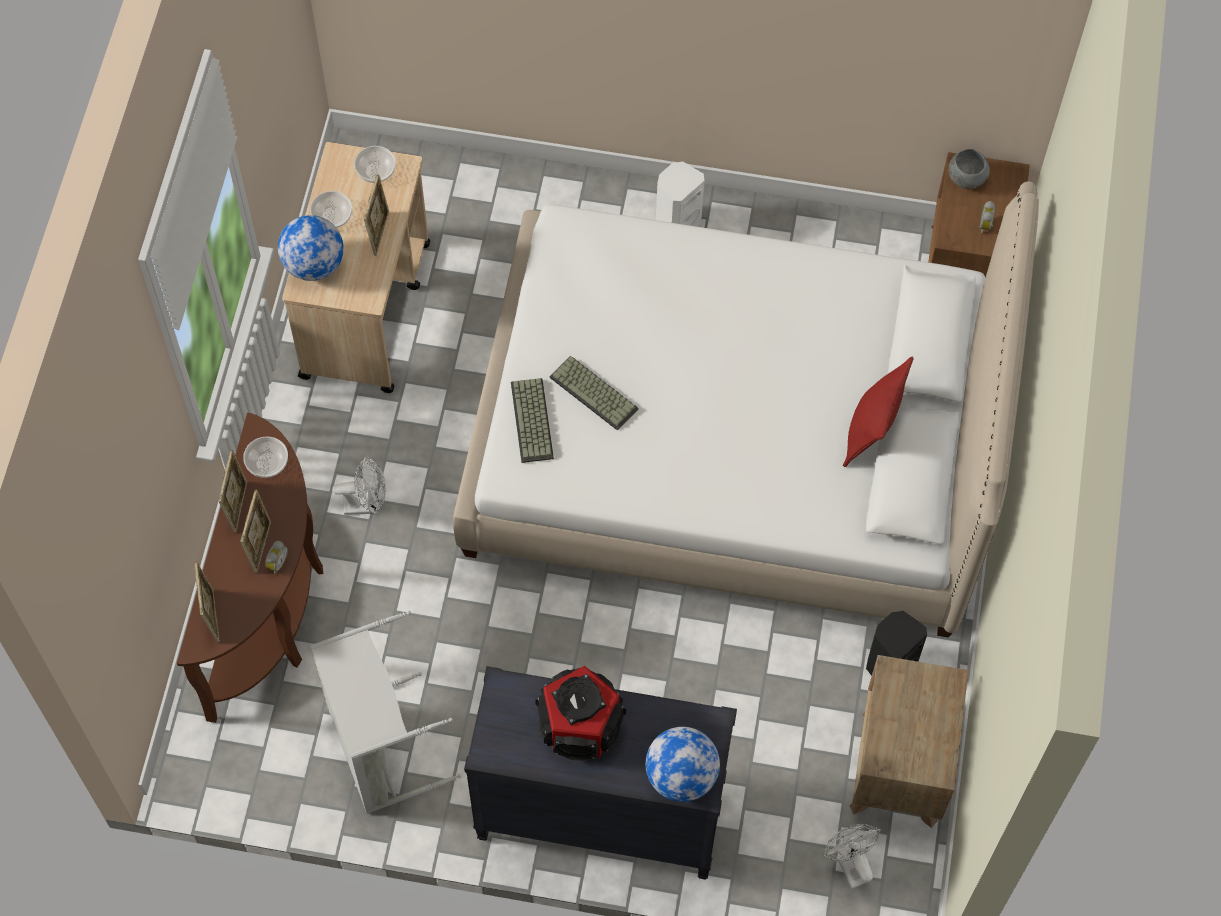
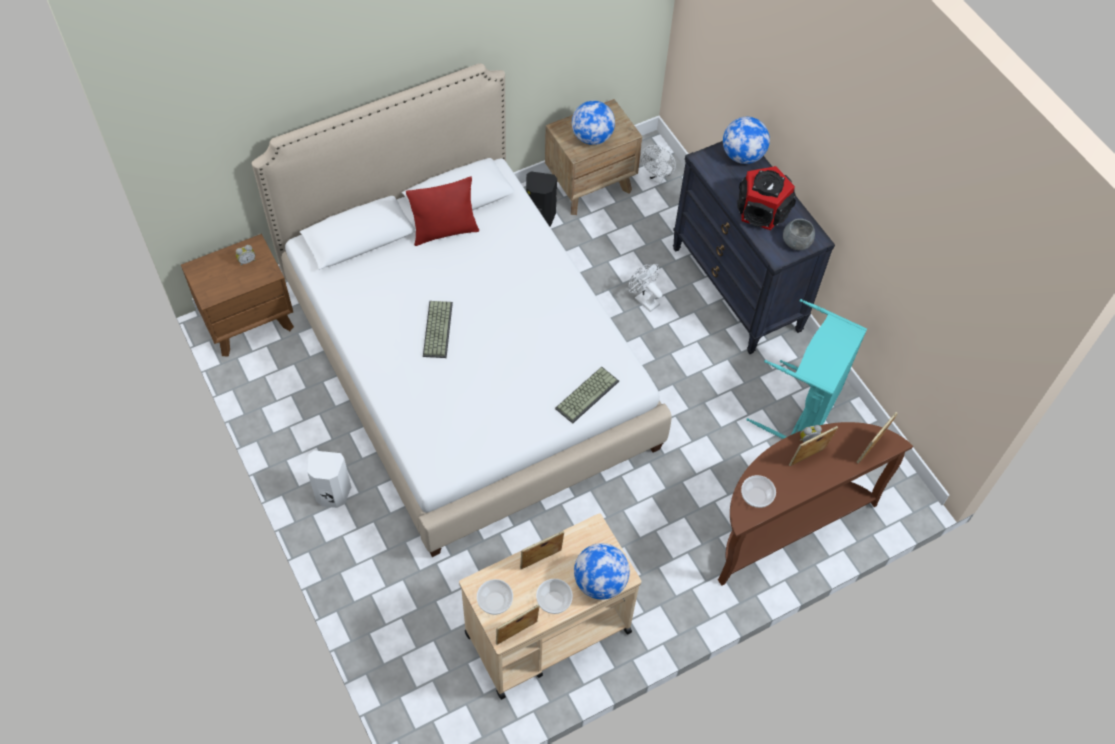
camera: 130 degrees left, 5 degrees down
(238, 506) = (797, 490): picture frame -> picture frame (517, 634)
(367, 505) = (677, 525): white fan -> white fan (643, 299)
(378, 748) = (804, 410): grey laundry basket -> turquoise laundry basket
(595, 393) = (539, 375): keyboard -> keyboard (436, 329)
(905, 709) = (592, 137): none -> globe
(966, 178) = (217, 289): grey bowl -> grey bowl (796, 243)

